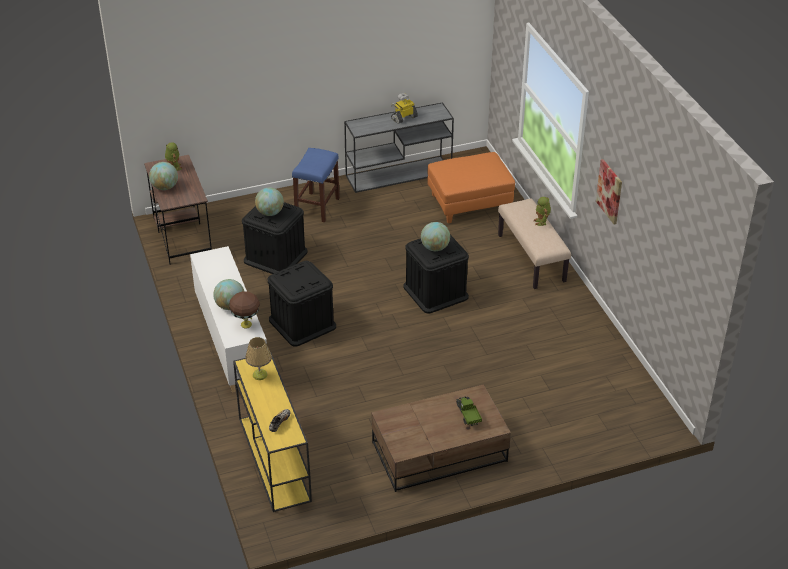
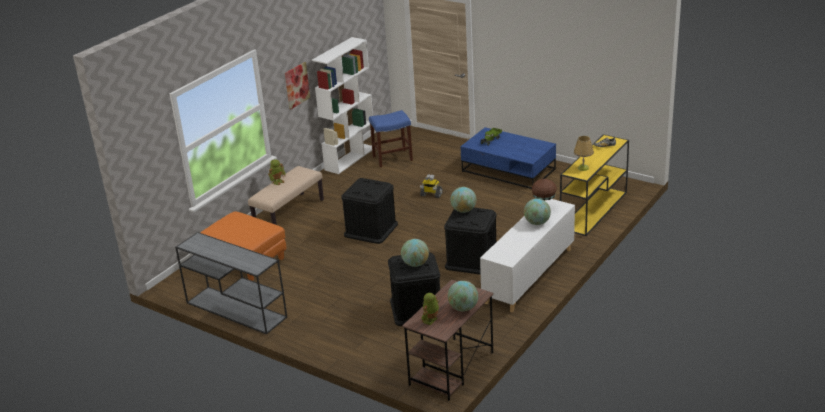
camera: 125 degrees left, 10 degrees down
(317, 207) = (329, 324): blue stool -> blue stool (393, 158)
(404, 117) = (220, 252): toy robot -> toy robot (431, 194)
(435, 248) = (369, 188): globe -> globe (463, 210)
(438, 452) = (509, 170): brown coffee table -> blue coffee table
(615, 349) = (350, 158): none -> white bookcase

